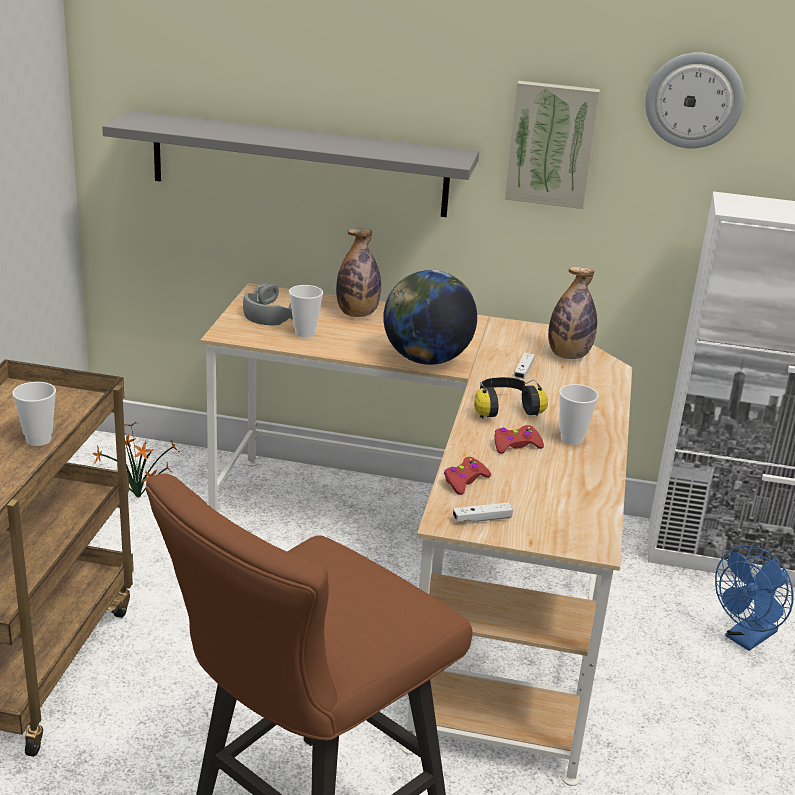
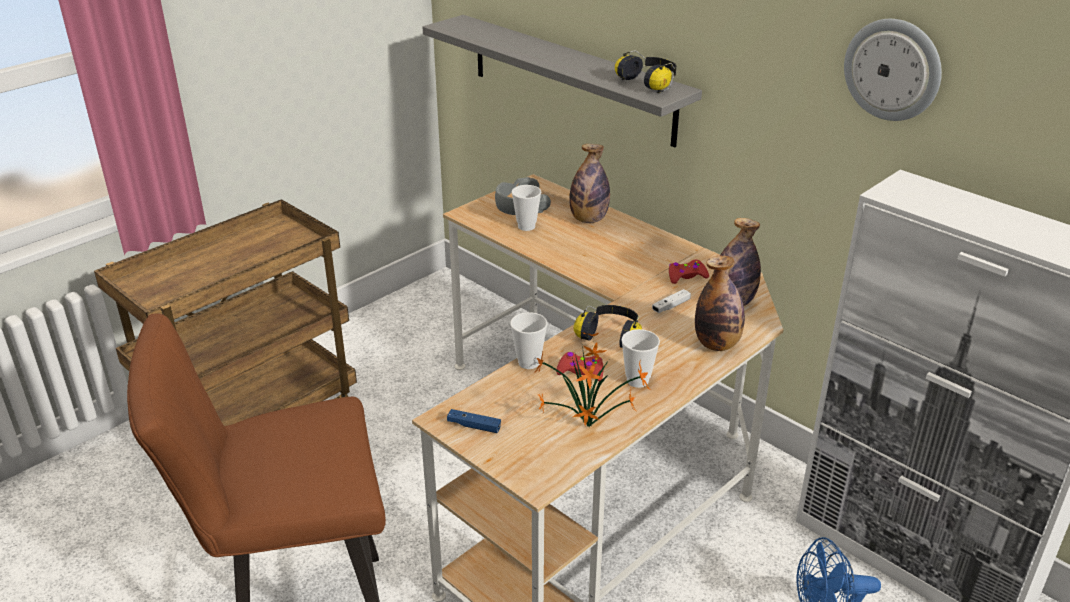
camera: 35 degrees right, 5 degrees up
(38, 439) = (248, 265): cup -> cup (529, 362)
(141, 498) = (430, 329): potted plant -> potted plant (591, 428)
(425, 150) = (649, 83): none -> headphones
(426, 360) = (597, 274): globe -> none
(465, 481) = (500, 389): red game controller -> red game controller (686, 276)
(482, 519) = (474, 426): white game controller -> blue game controller
(551, 144) = (762, 93): picture -> none
(597, 392) = (717, 344): none -> bottle

